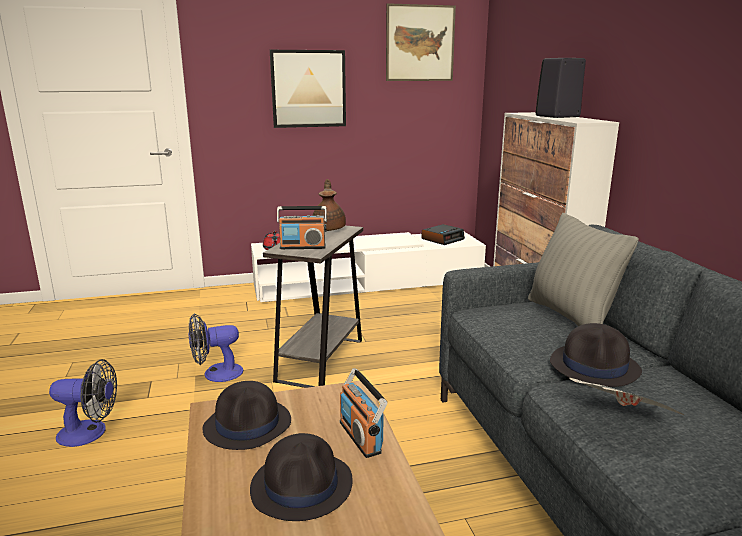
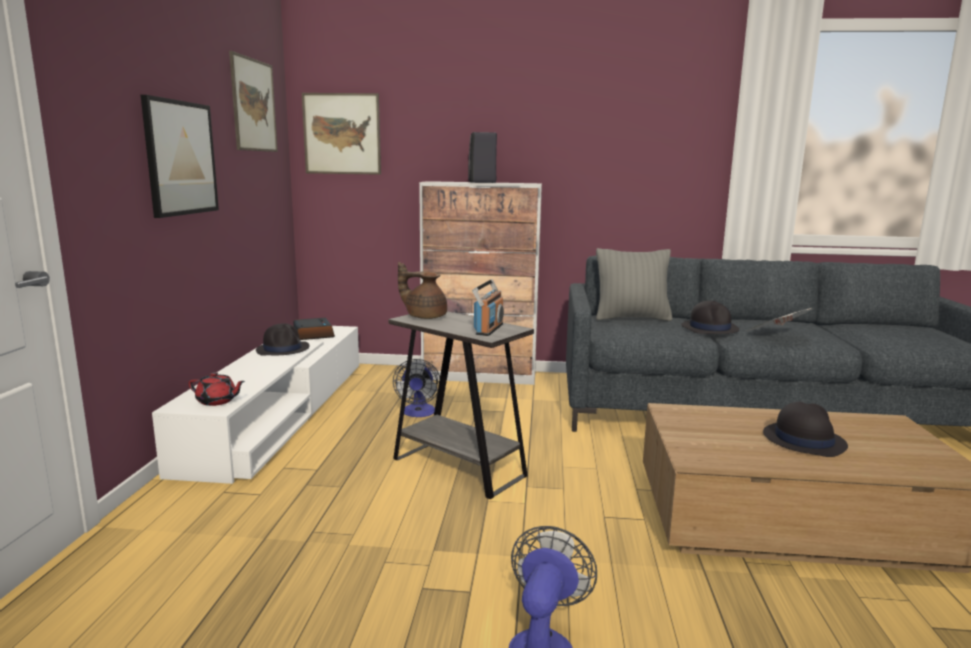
camera: 70 degrees left, 5 degrees down
(216, 374) = (441, 534): fan -> fan (418, 413)
(248, 425) = (720, 450): black hat -> black hat (283, 349)
(361, 437) = (738, 416): radio -> none
(506, 62) = (342, 134): none -> picture

